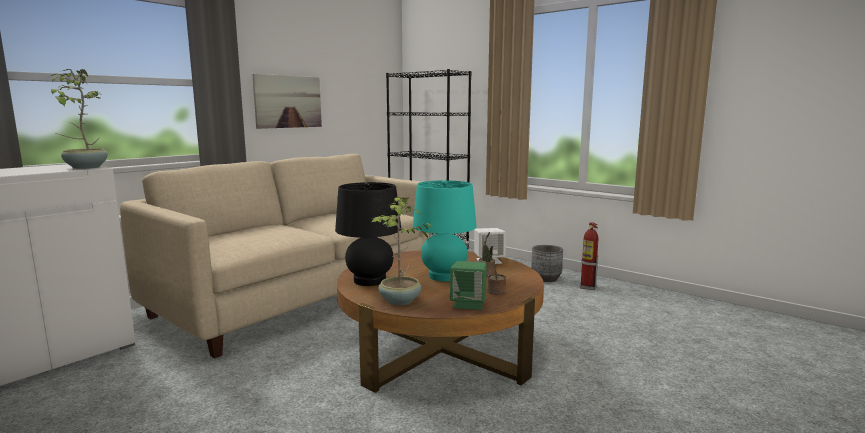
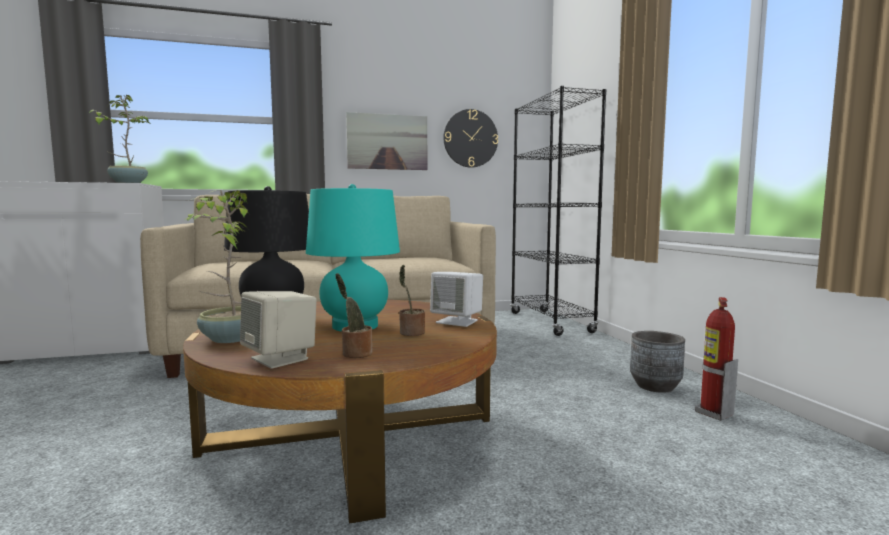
camera: 35 degrees right, 5 degrees down
(351, 97) = (470, 138): none -> wall clock
(469, 304) = (280, 359): green speaker -> beige speaker

